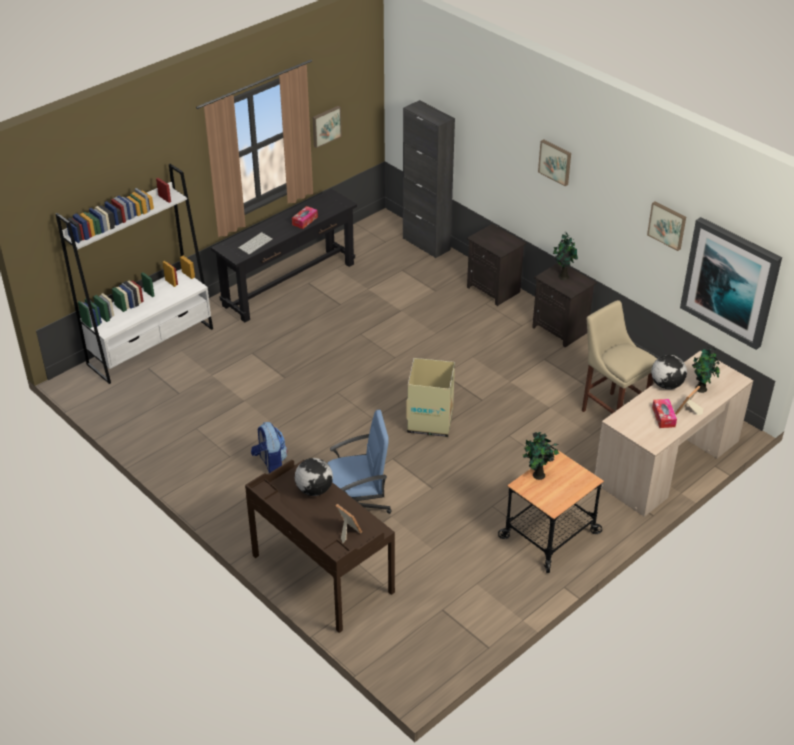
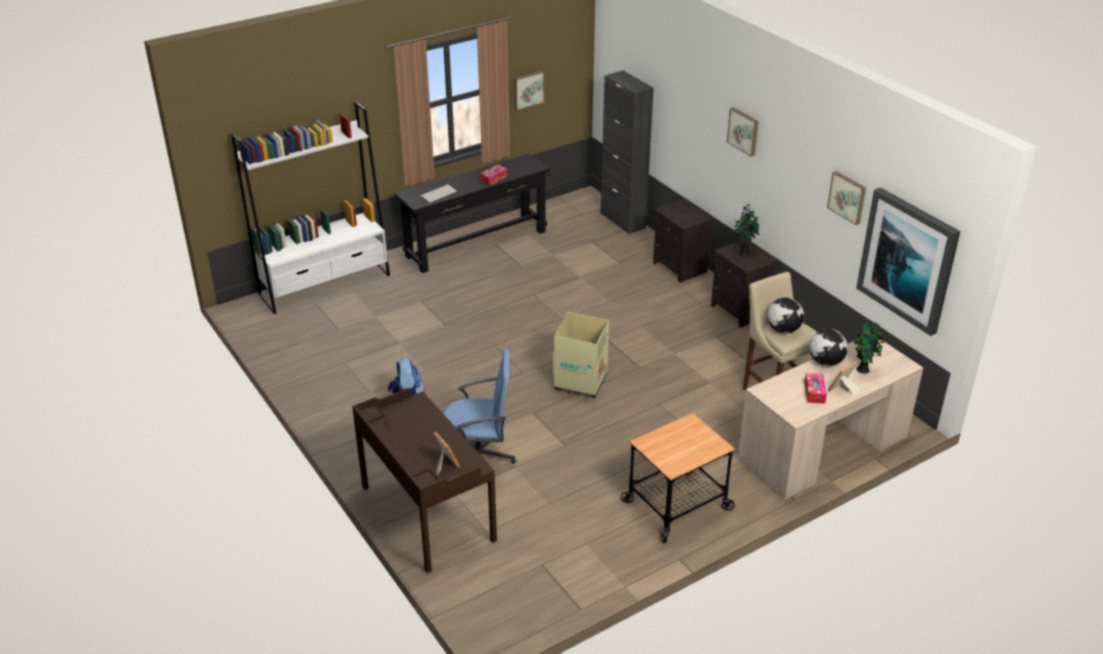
camera: 10 degrees right, 5 degrees down
(314, 489) = (424, 420): globe -> globe (783, 329)
(538, 476) = (665, 436): potted plant -> none

